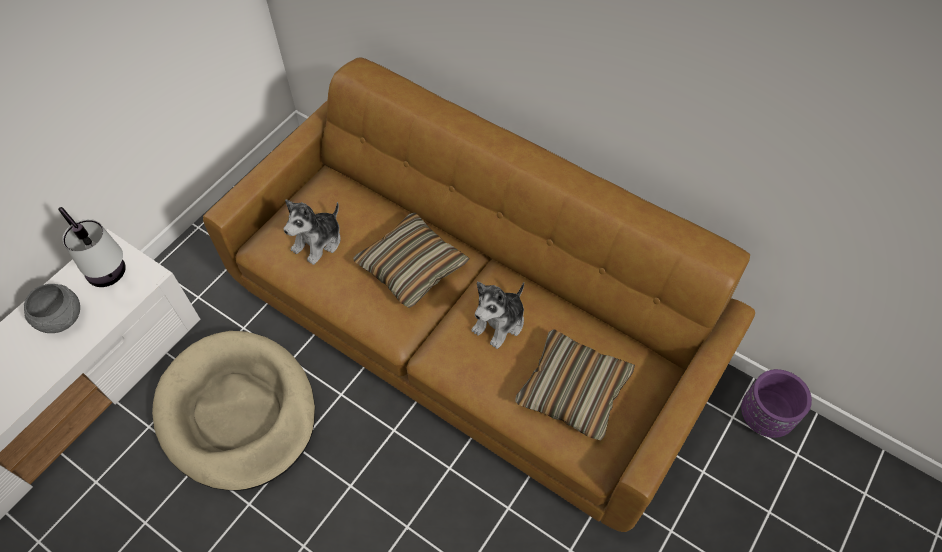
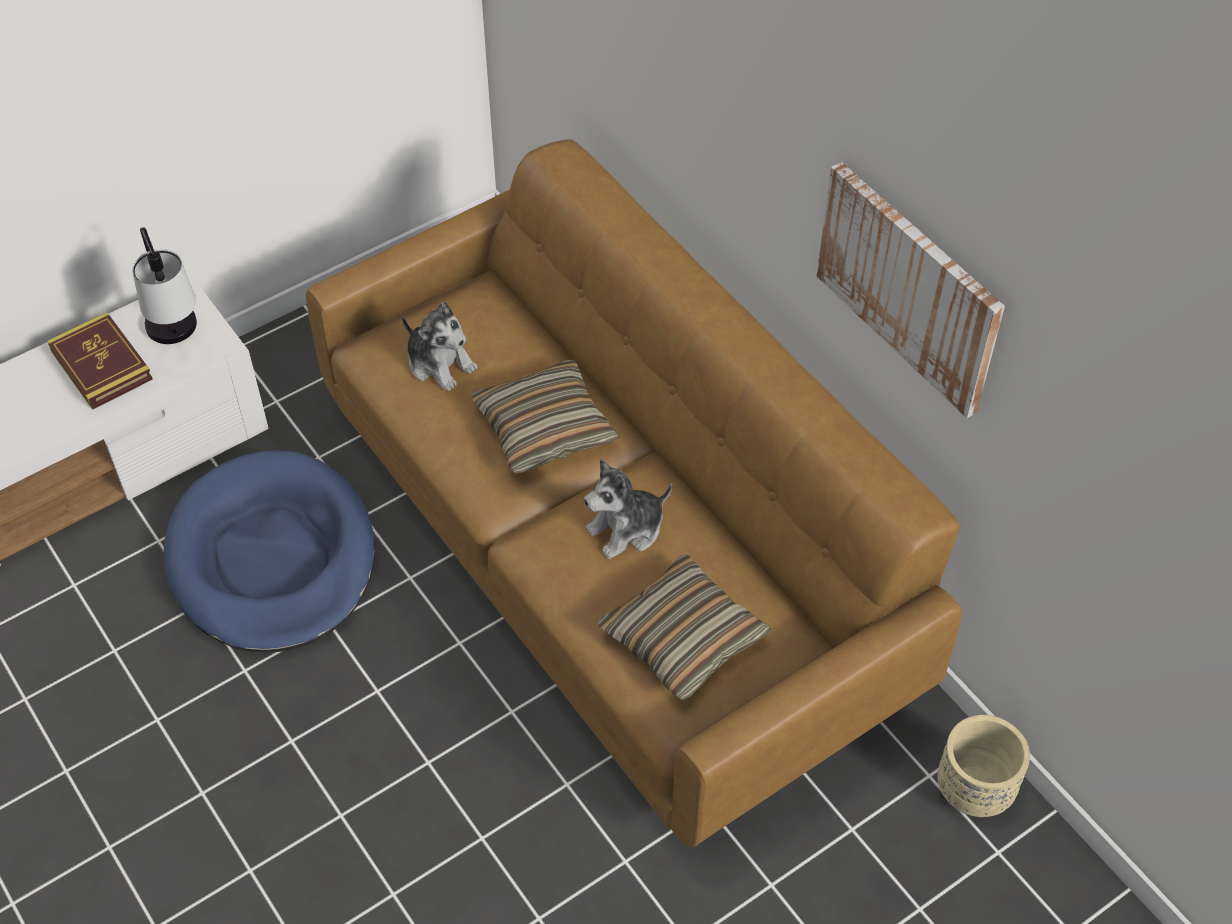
camera: 20 degrees right, 5 degrees down
(61, 317) = (101, 365): grey bowl -> book
(237, 412) = (272, 558): beige dog bed -> blue dog bed
(318, 242) = (440, 363): plush toy -> plush toy turned 105 degrees counterclockwise
(703, 91) = (909, 287): none -> picture
(764, 417) = (974, 790): purple planter -> beige planter

